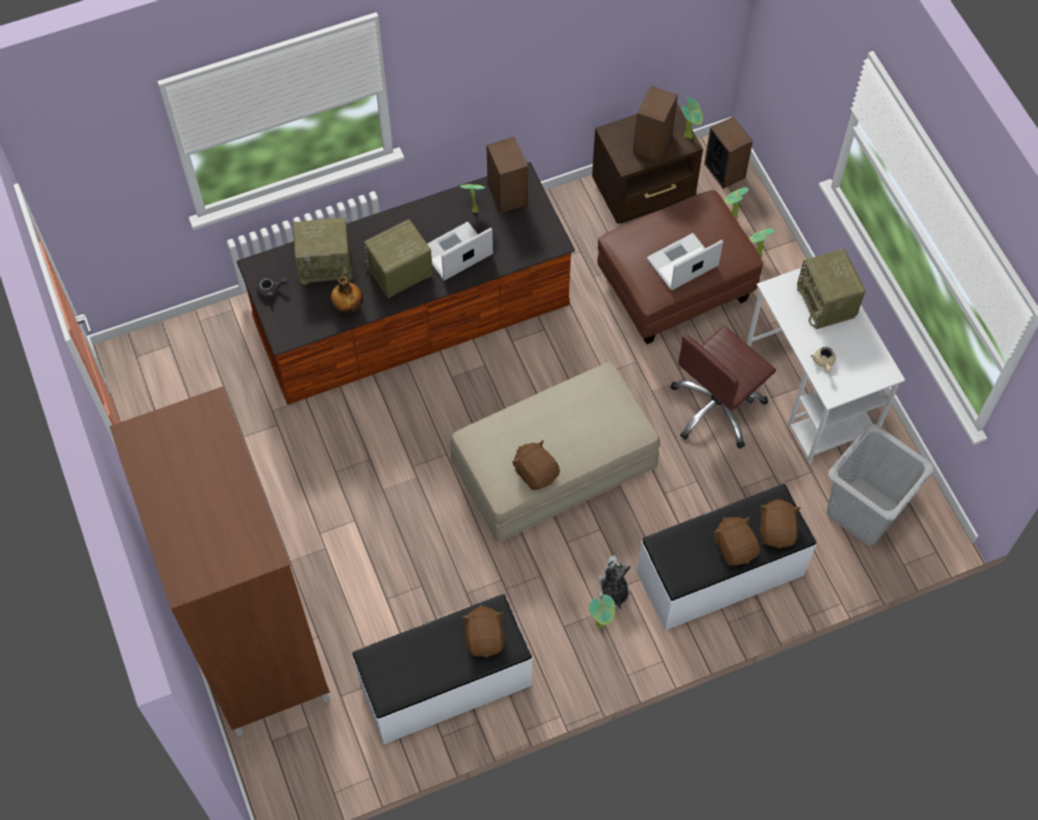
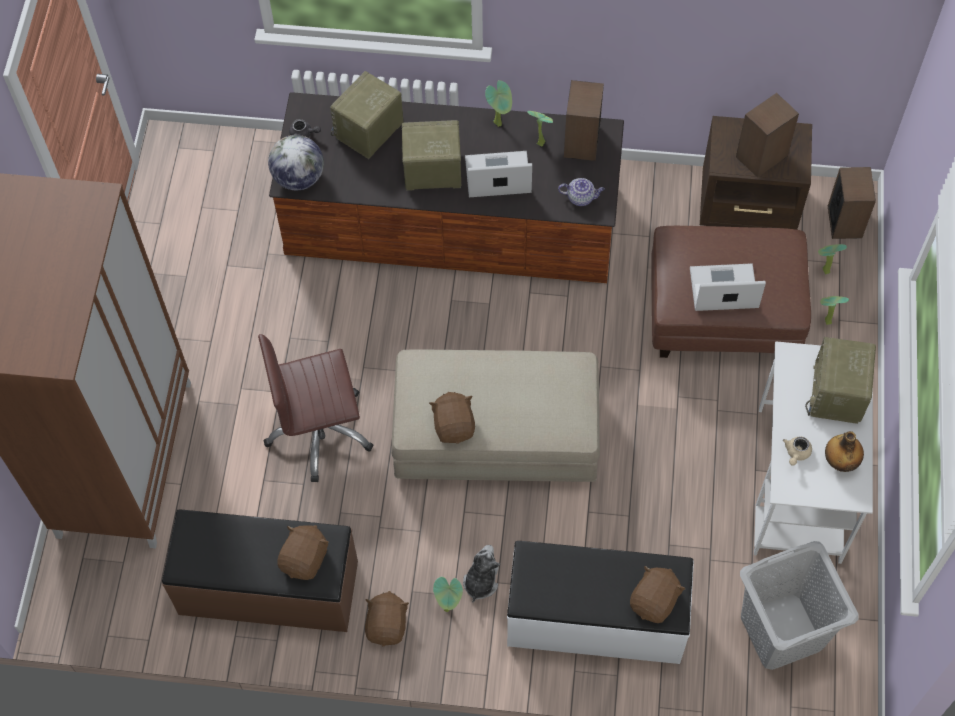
camera: 30 degrees right, 0 degrees up
(290, 329) = (298, 178): none -> globe
(326, 264) = (369, 132): radio -> radio turned 105 degrees clockwise
(348, 306) = (364, 181): bottle -> bottle (840, 461)
(446, 684) = (268, 589): white bench -> brown bench
(534, 239) = (581, 197): none -> teapot
(690, 135) = (805, 164): potted plant -> potted plant (500, 123)
(717, 408) = (693, 453): brown office chair -> brown office chair (319, 431)
(735, 547) = (602, 596): brown plush toy -> brown plush toy (387, 625)

